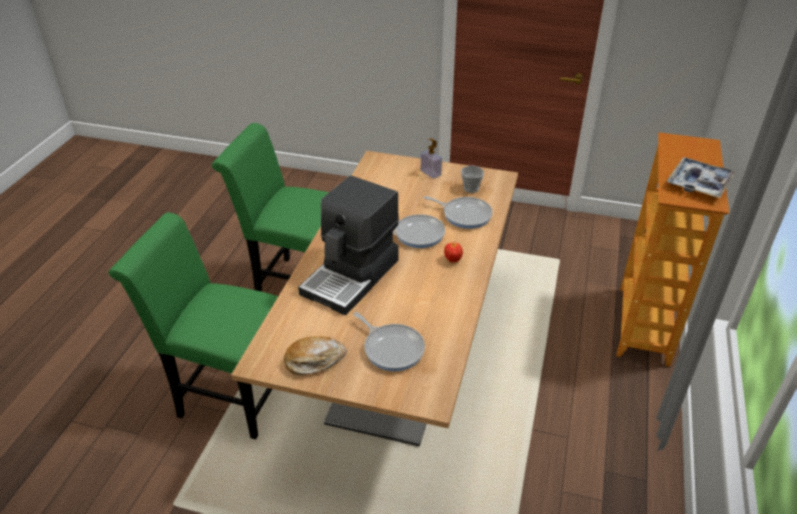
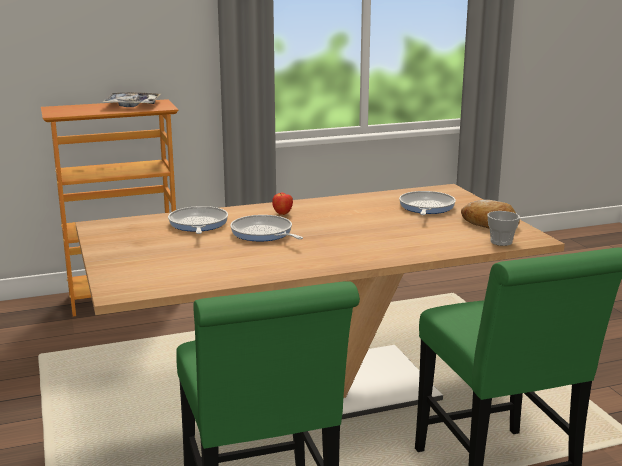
camera: 125 degrees left, 20 degrees down
(352, 277) = (372, 239): coffee machine -> none
(430, 173) = (123, 255): soap dispenser -> none
(471, 188) = (138, 232): cup -> cup (501, 242)

